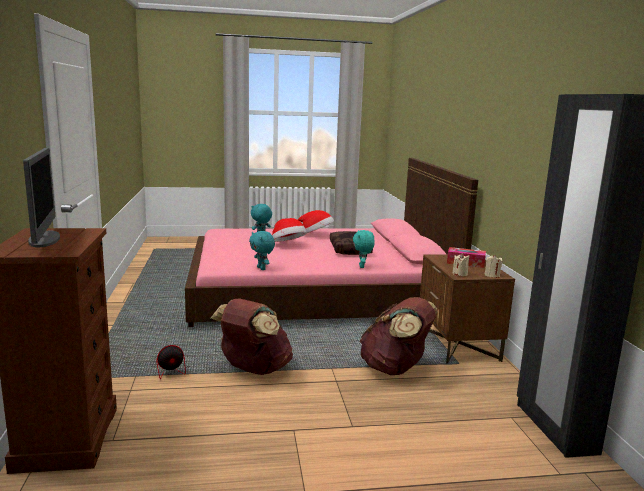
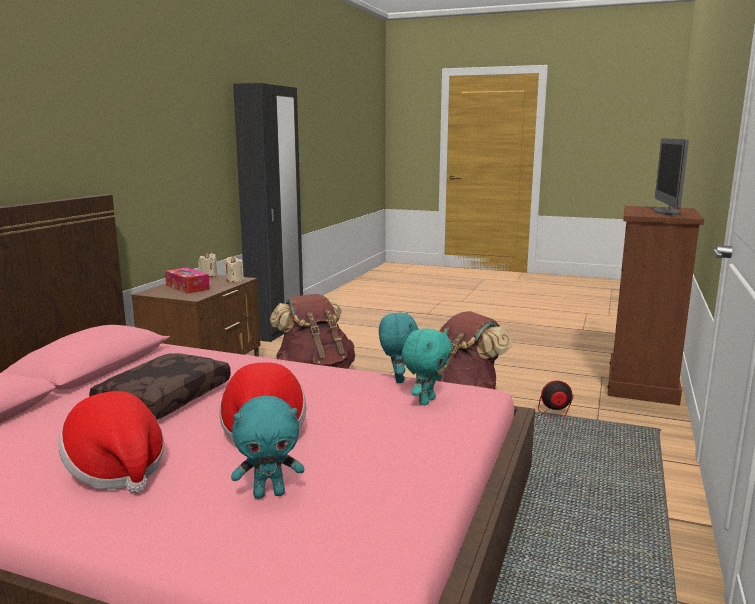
camera: 150 degrees left, 0 degrees up
(362, 266) = (236, 358): turquoise plush toy -> turquoise plush toy (425, 401)

